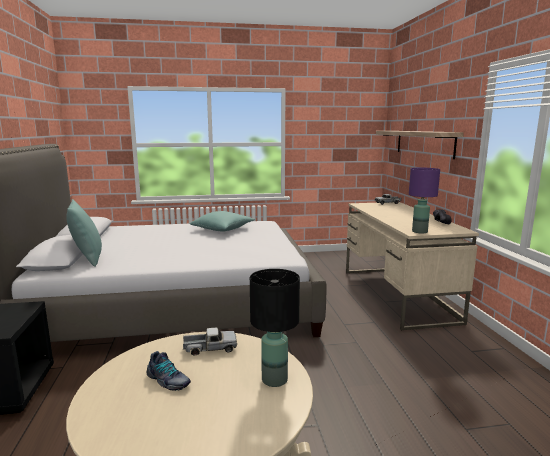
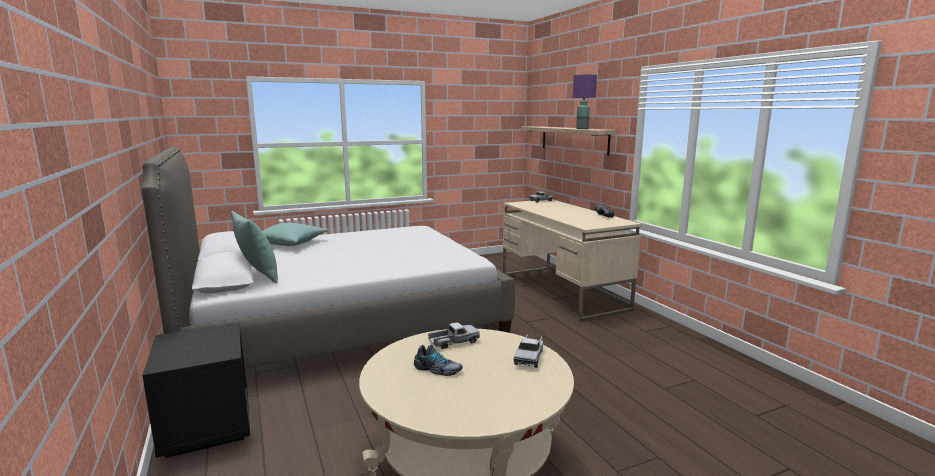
camera: 15 degrees left, 0 degrees up
(223, 229) = (380, 237): turquoise pillow -> turquoise pillow (290, 243)
(275, 379) = (529, 357): black table lamp -> toy truck
(419, 231) = (591, 225): purple table lamp -> purple table lamp (582, 128)

